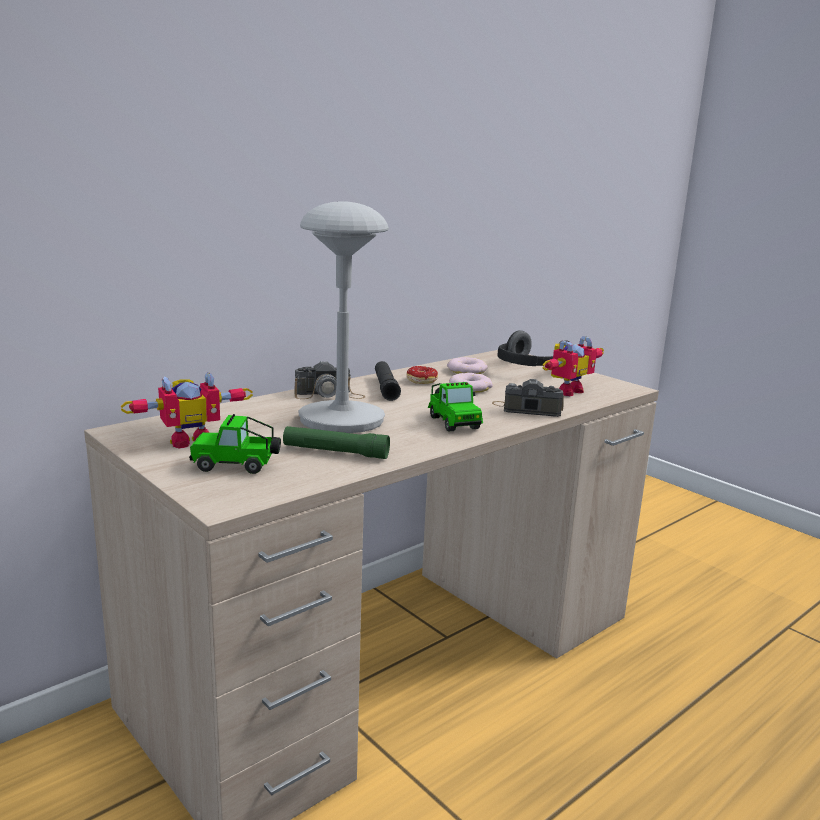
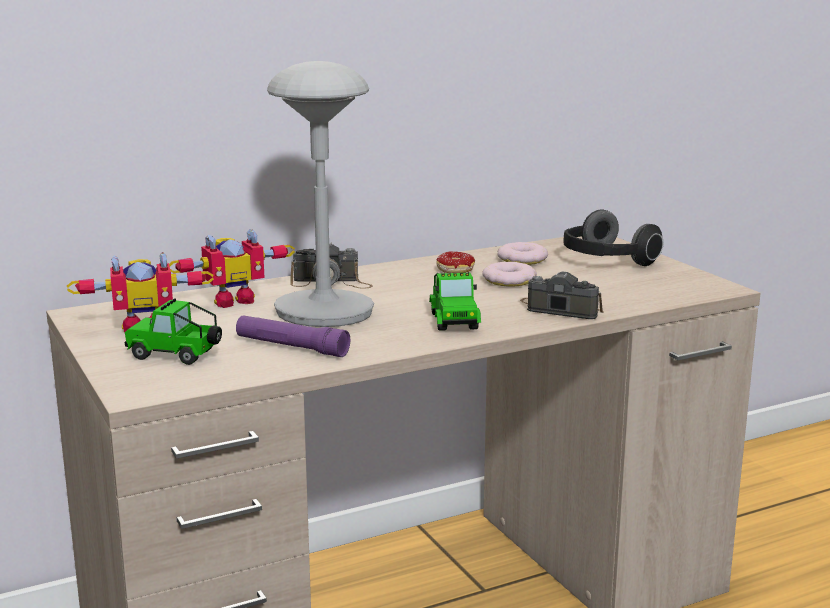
camera: 15 degrees right, 0 degrees up
(335, 452) = (291, 347): green flashlight -> purple flashlight
(386, 388) = (405, 277): black flashlight -> none
(565, 391) = (630, 288): toy robot -> toy robot (232, 300)

